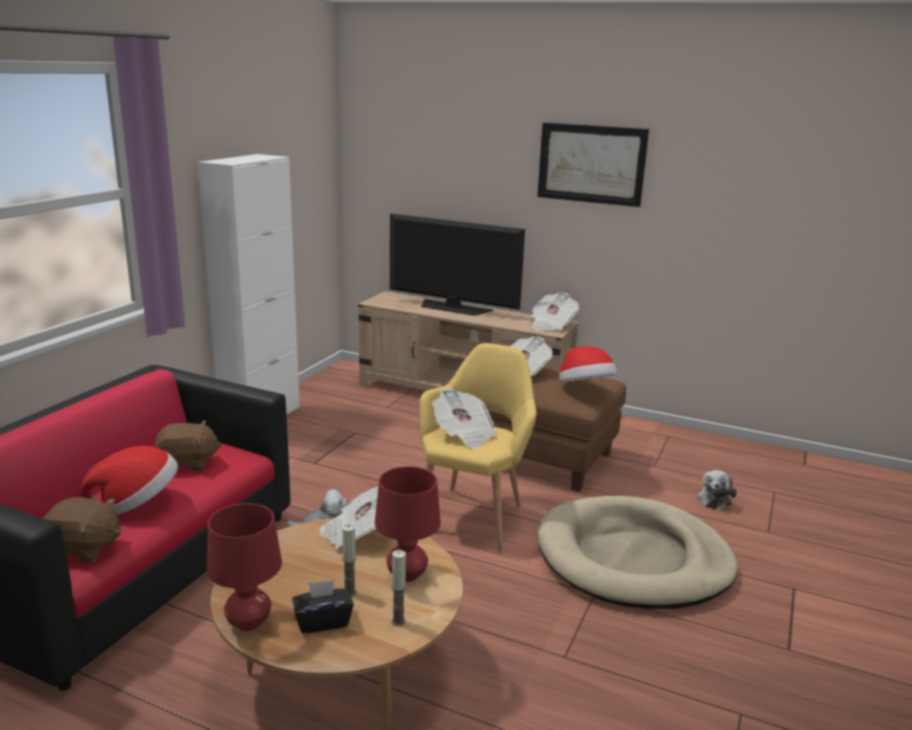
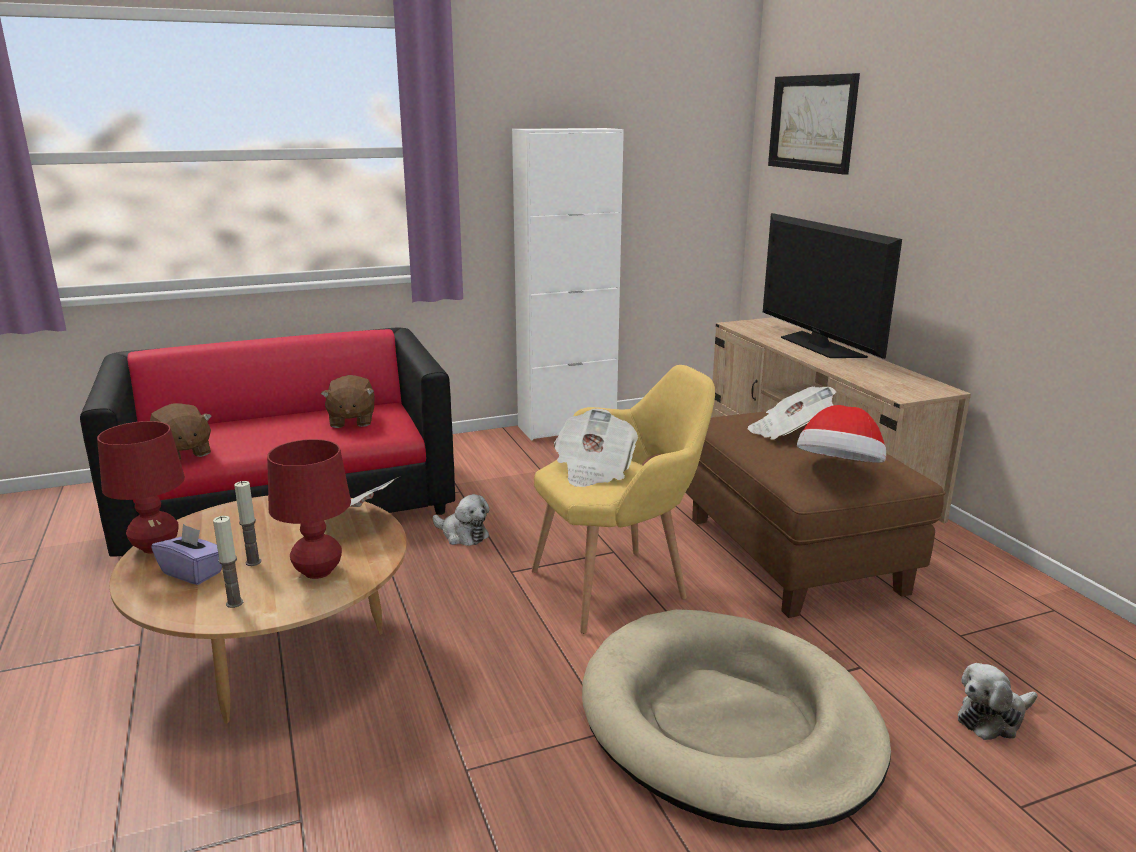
camera: 45 degrees right, 0 degrees up
(137, 503) = (266, 435): hat -> none
(187, 464) = (351, 421): brown plush toy -> brown plush toy turned 45 degrees clockwise
(323, 621) = (193, 572): black tissue box -> purple tissue box
(551, 325) = (917, 388): newspaper -> none
(591, 164) = (1018, 140): picture -> picture (812, 123)

